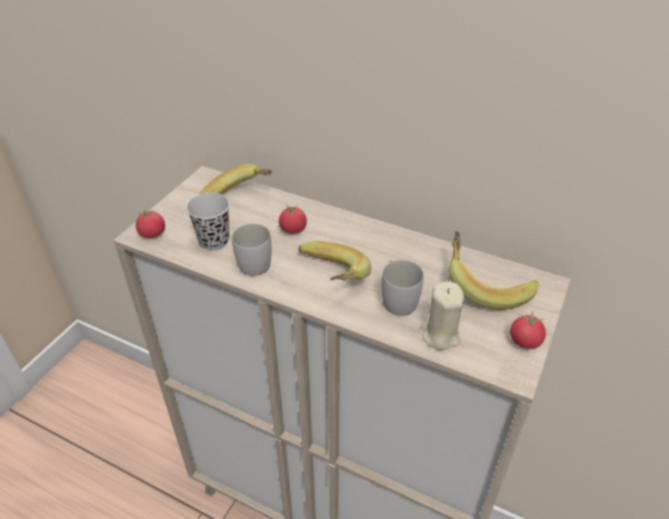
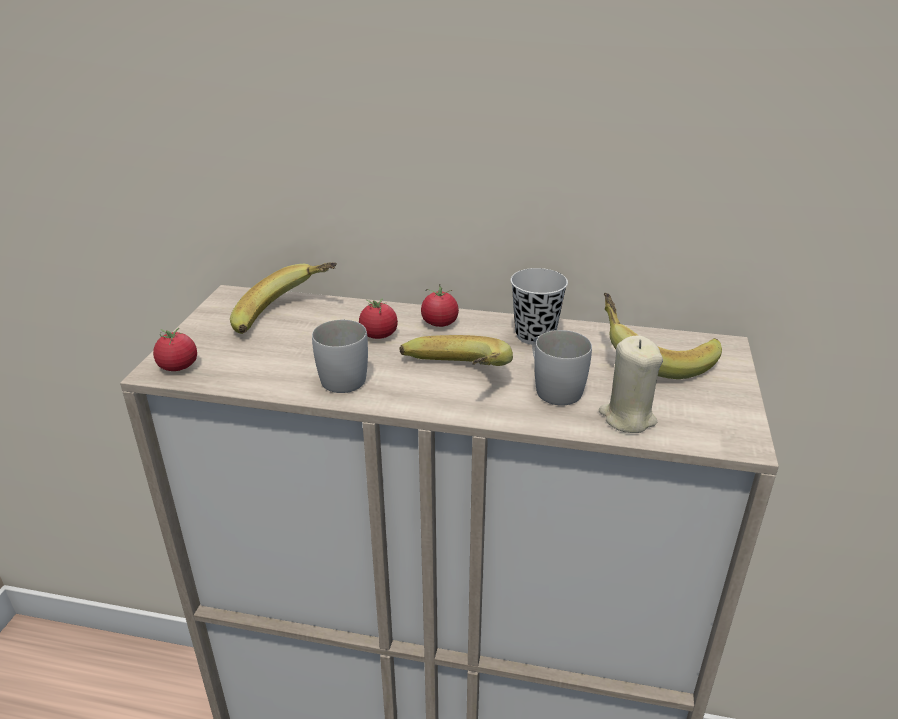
camera: 15 degrees left, 10 degrees down
(214, 241) = (273, 362): black cup -> black cup (535, 335)
(524, 341) = (733, 407): tomato -> tomato (439, 323)

